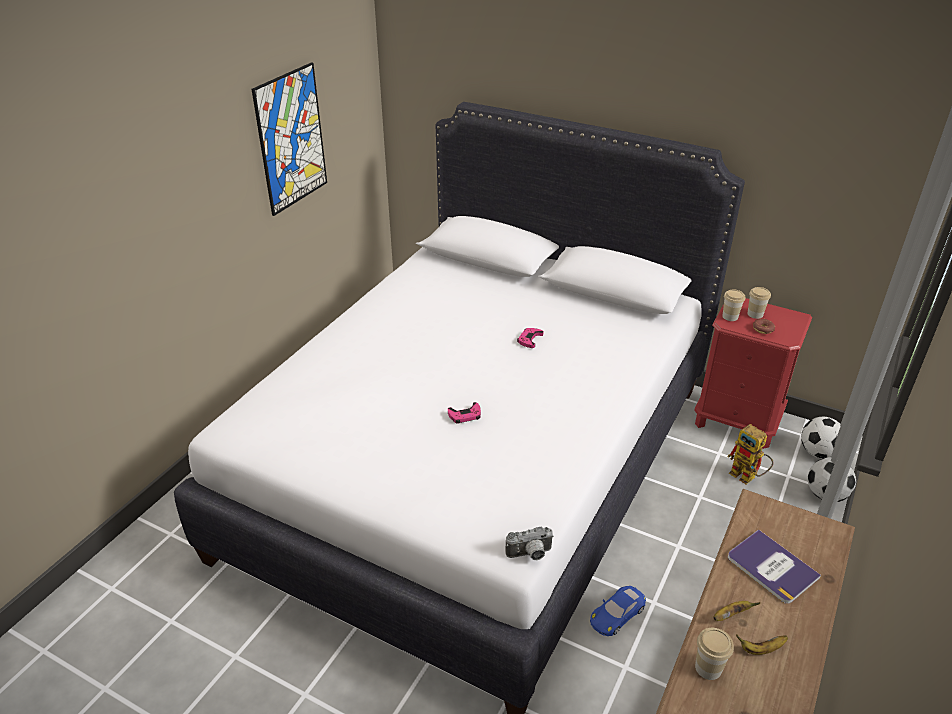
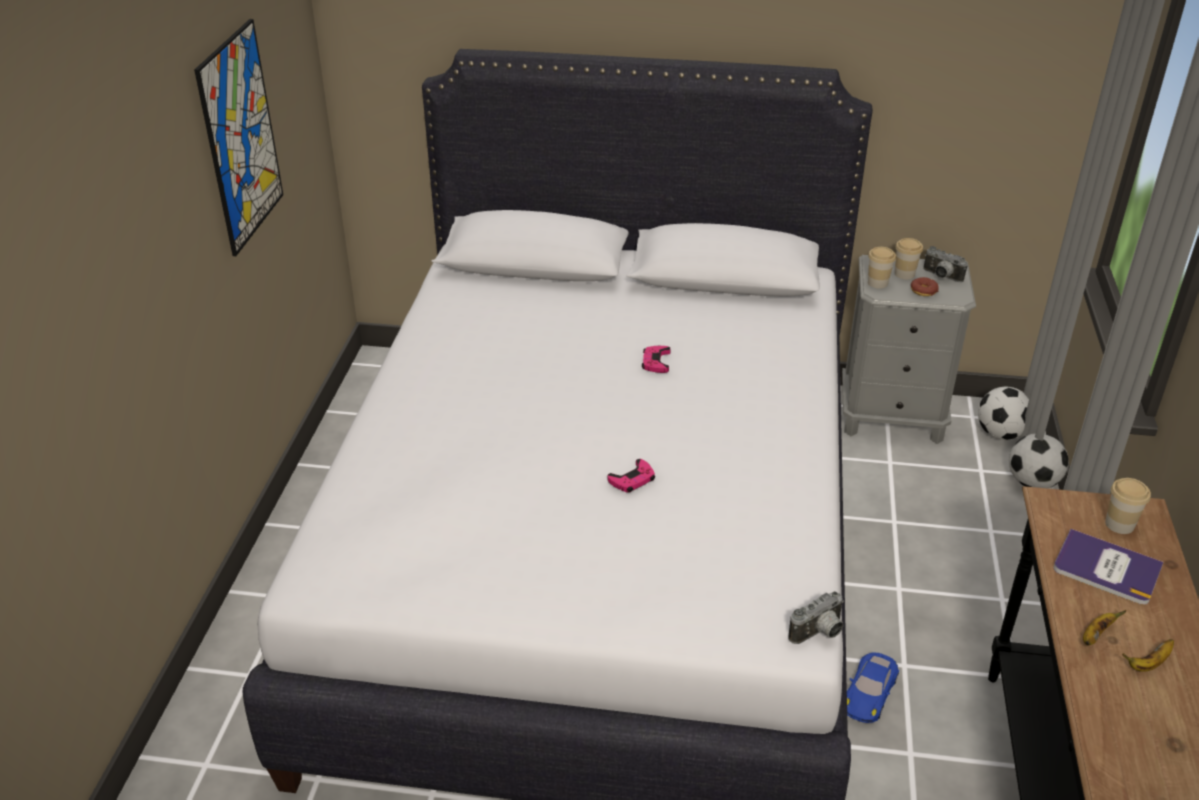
camera: 20 degrees left, 0 degrees up
(708, 668) = (1106, 702): cup -> cup (1119, 524)
(737, 421) = (892, 417): red nightstand -> grey nightstand
(747, 477) = (936, 483): toy robot -> none
(783, 321) = (941, 277): none -> camera

